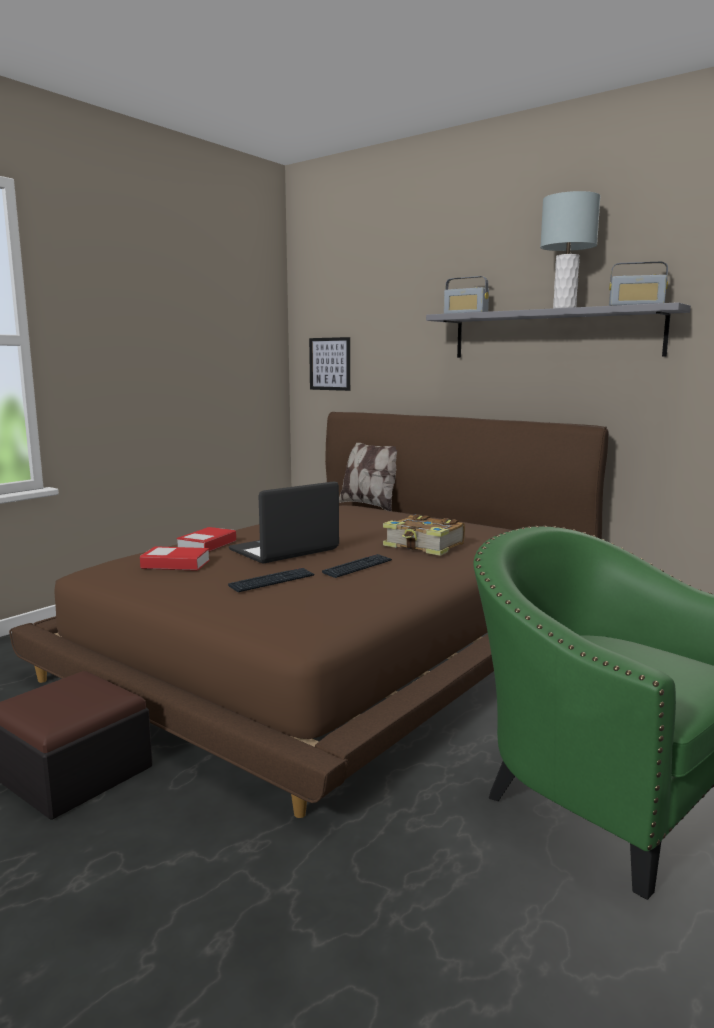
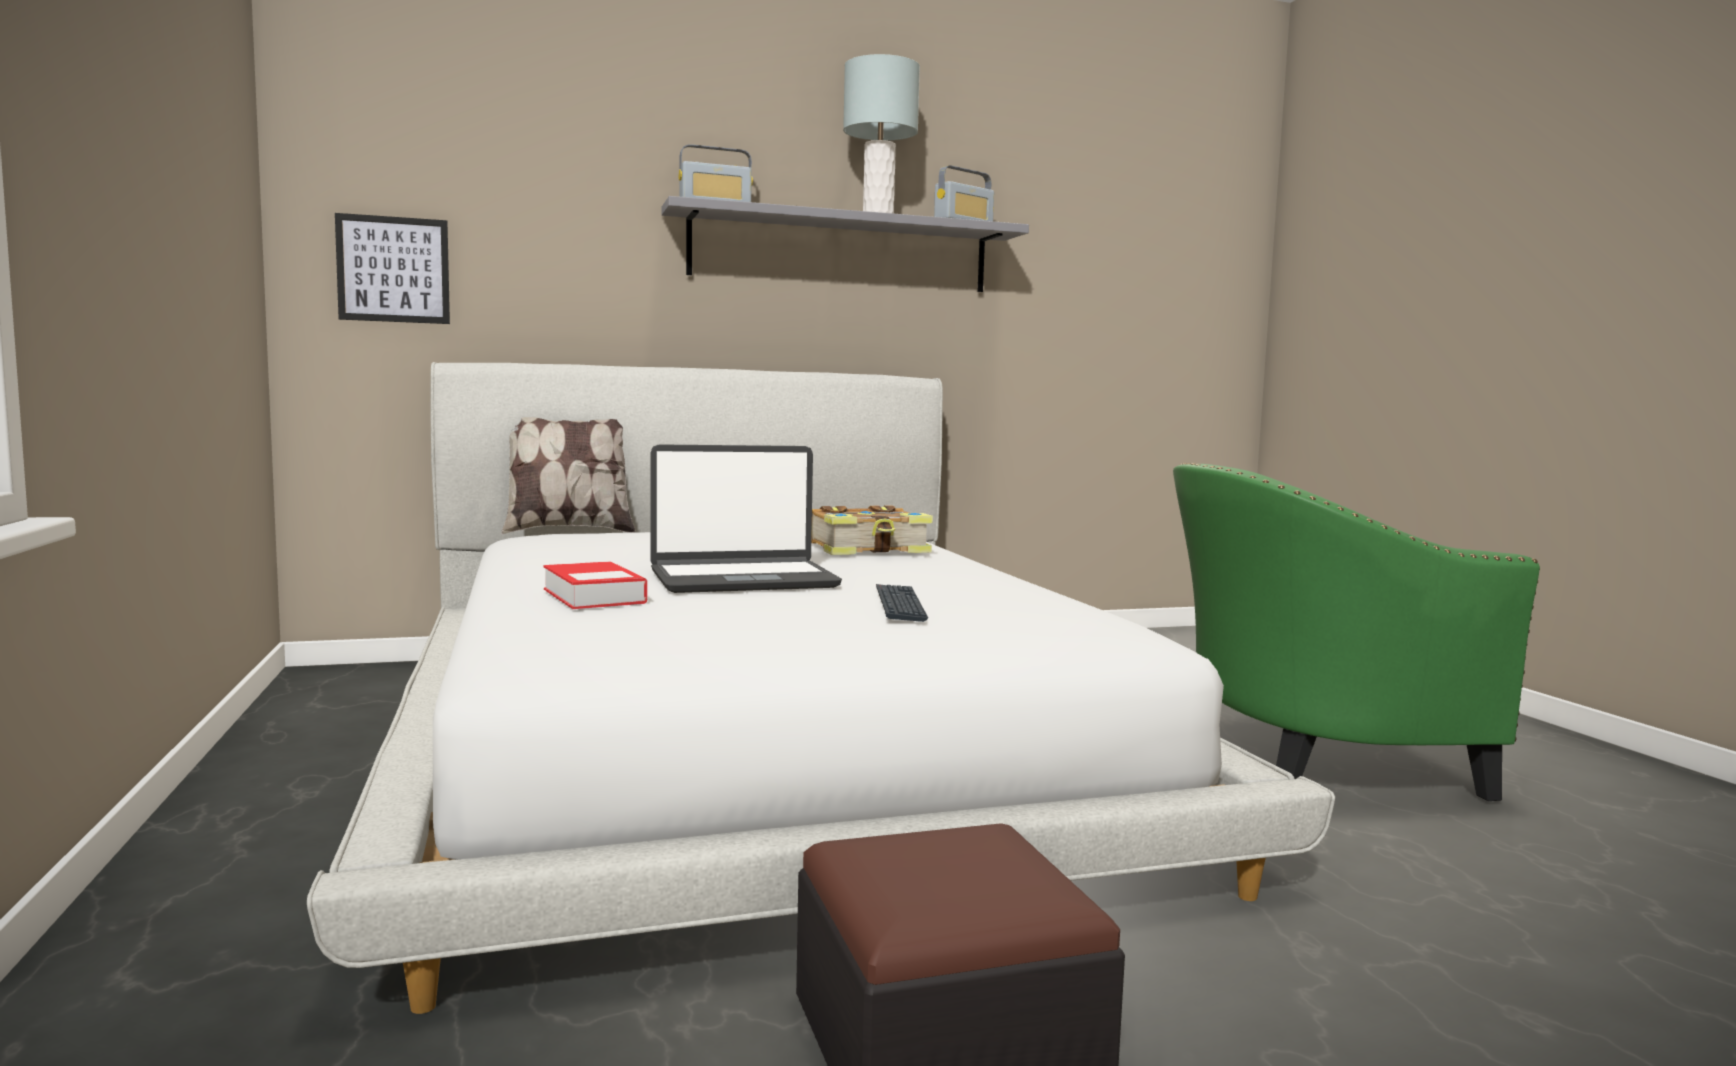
camera: 55 degrees left, 5 degrees down
(175, 564) = (674, 621): book -> none
(284, 550) = (743, 579): laptop -> laptop turned 105 degrees counterclockwise
(337, 643) = (758, 747): brown bed -> white bed
(358, 567) = (909, 575): keyboard -> none

